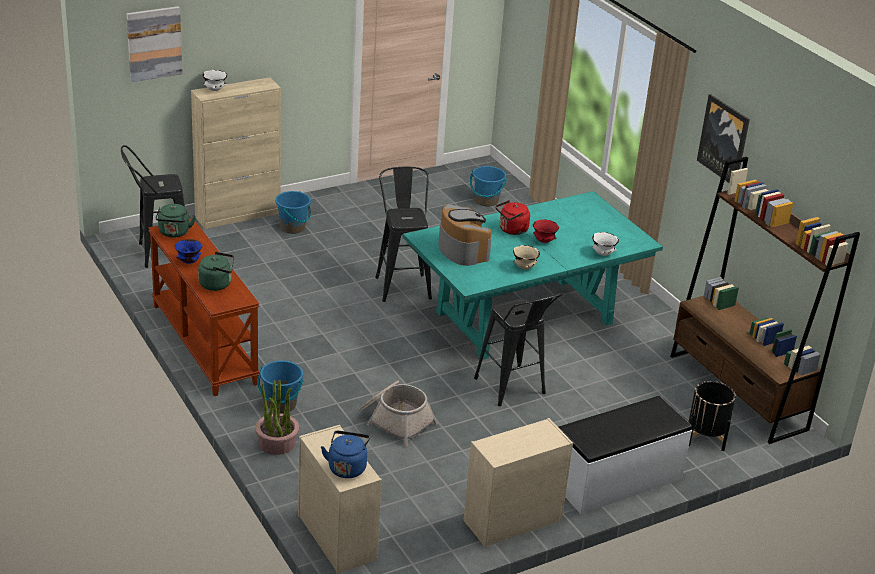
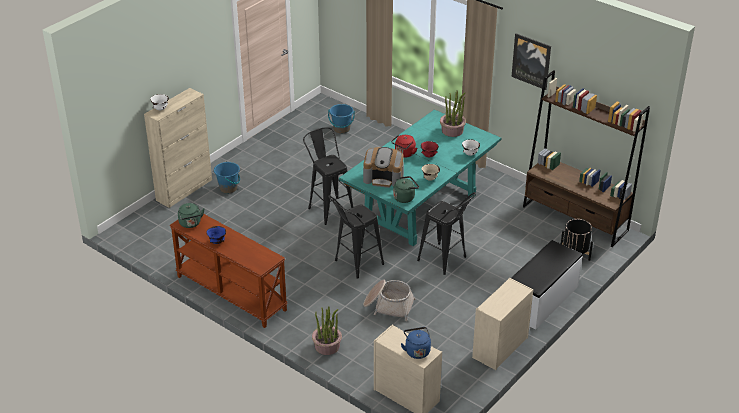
camera: 20 degrees left, 5 degrees up
(154, 43) = (117, 89): picture -> none
(157, 254) = (151, 236): black stool -> black stool (355, 264)
(217, 284) = (248, 252): green kettle -> green kettle (405, 197)
(281, 404) = (311, 319): blue bucket -> none
(462, 250) = (384, 178): coffee machine -> coffee machine turned 150 degrees clockwise
(599, 221) = (452, 131): none -> potted plant

